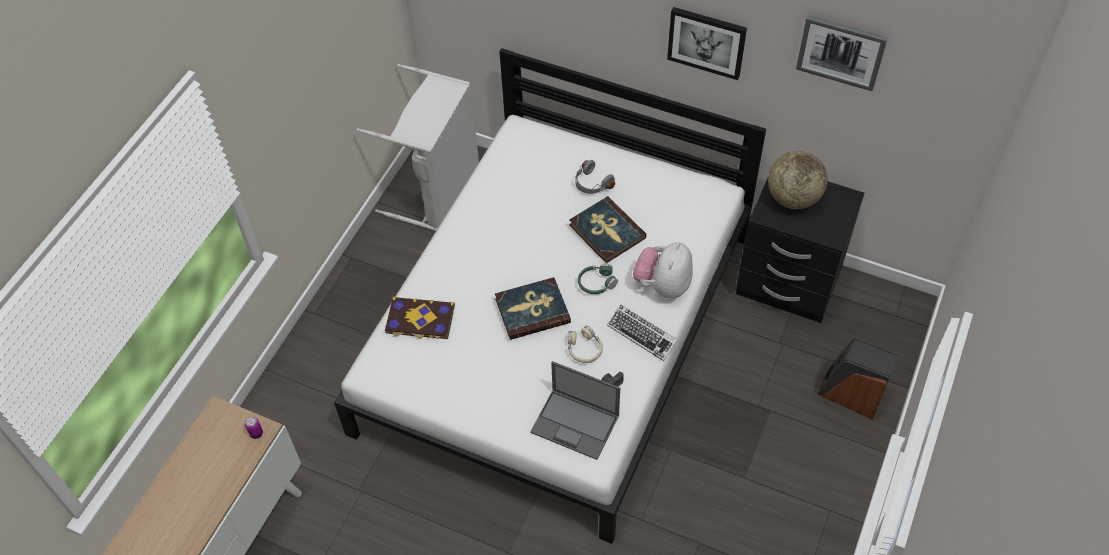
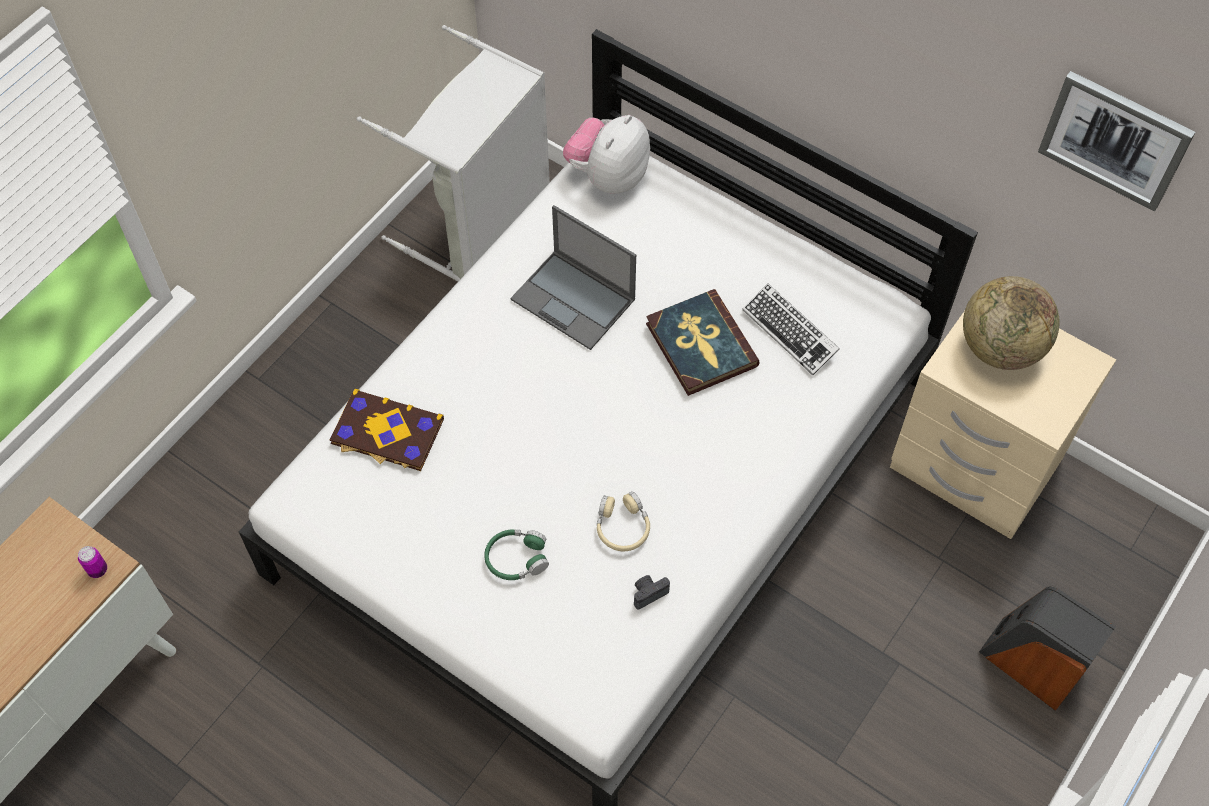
camera: 10 degrees right, 5 degrees up
(532, 310) = (558, 450): book -> none
(576, 424) = (581, 646): laptop -> laptop (574, 300)
(591, 184) = (696, 264): grey headphones -> none
(596, 283) = (666, 424): green headphones -> green headphones (516, 558)
(642, 335) = (716, 521): keyboard -> keyboard (790, 332)
(663, 285) = (767, 447): plush toy -> plush toy (608, 176)
(707, 42) = (904, 81): picture -> none
(787, 284) = (974, 466): black nightstand -> beige nightstand

